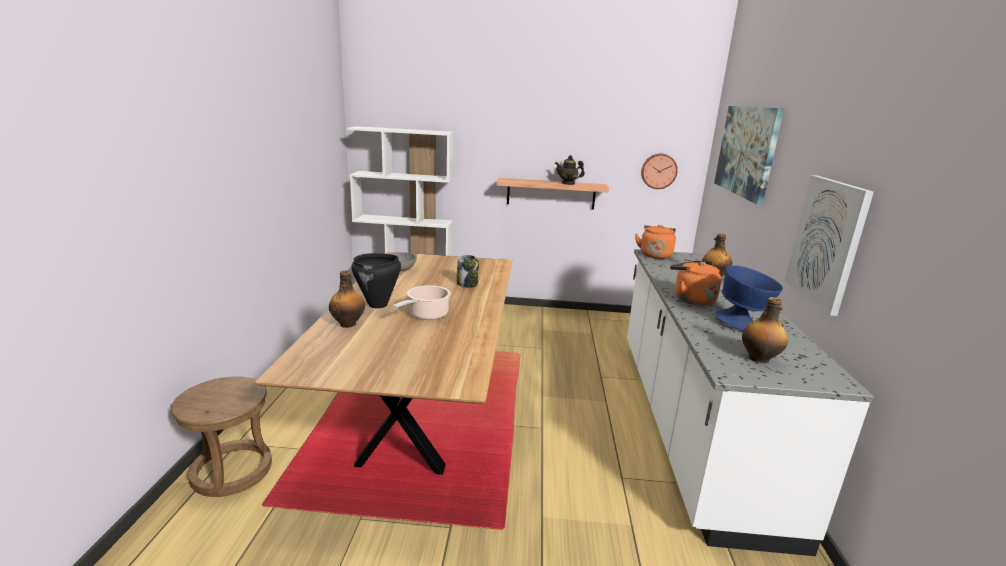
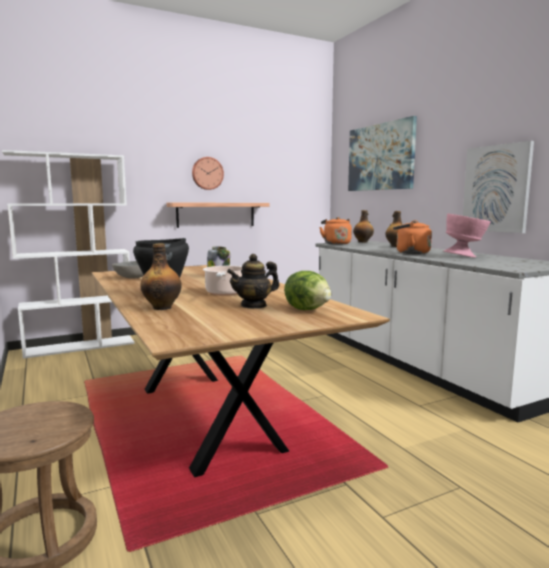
camera: 30 degrees left, 10 degrees down
(444, 362) = (308, 309): none -> lettuce
(568, 183) = (233, 202): teapot -> teapot (254, 305)
(658, 171) = (298, 189): wall clock -> wall clock (207, 173)
(743, 325) = (465, 256): blue bowl -> pink bowl
(759, 359) = (510, 263): bottle -> bottle (363, 242)

